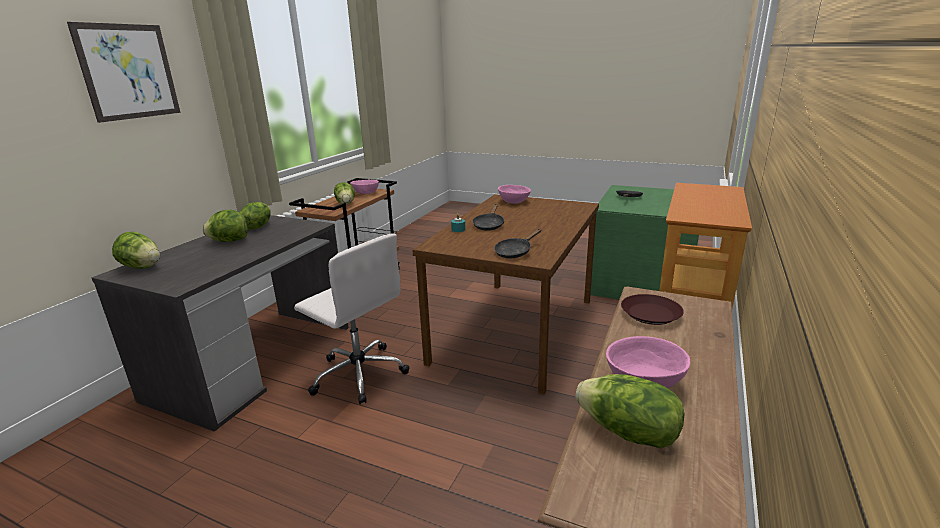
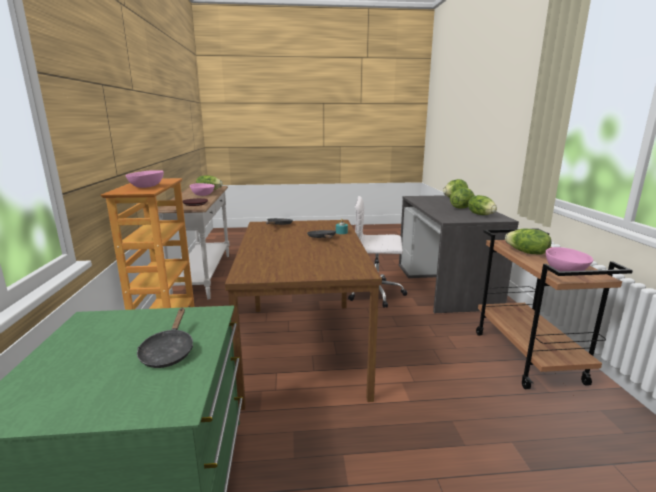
camera: 150 degrees right, 5 degrees down
(128, 72) = (519, 97): picture -> none
(513, 202) = (337, 267): pink bowl -> pink bowl (147, 187)

